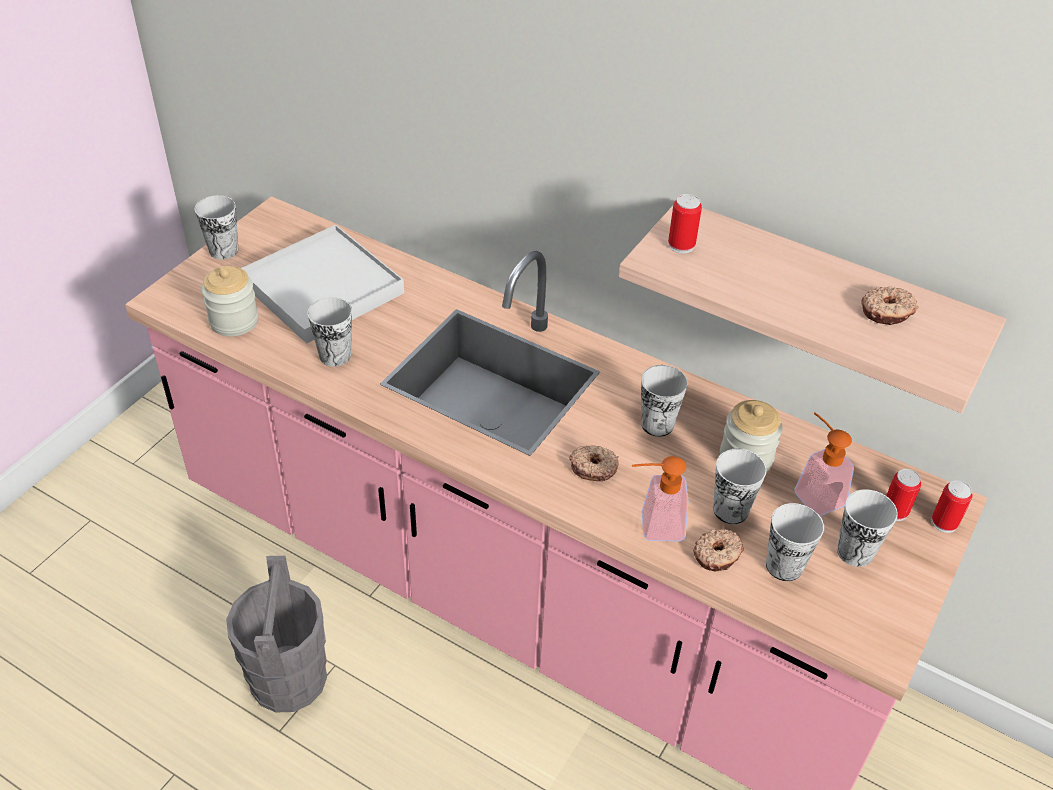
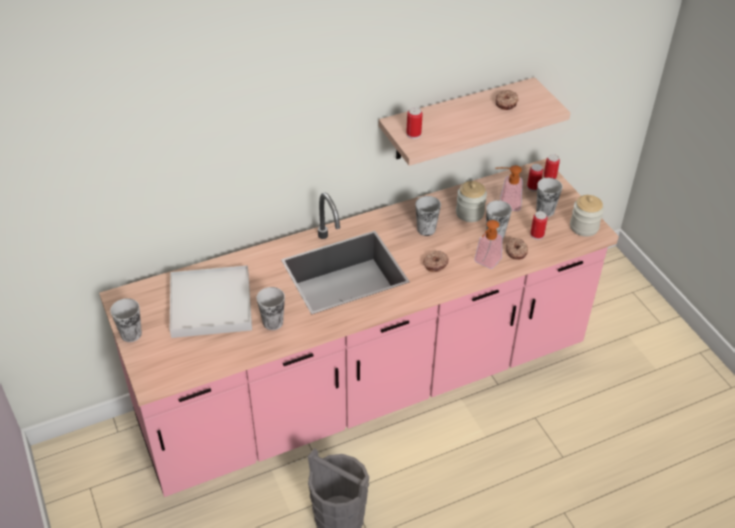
camera: 55 degrees left, 0 degrees up
(234, 321) = (203, 354): jar -> jar (584, 227)
(784, 566) = (537, 235): cup -> can

